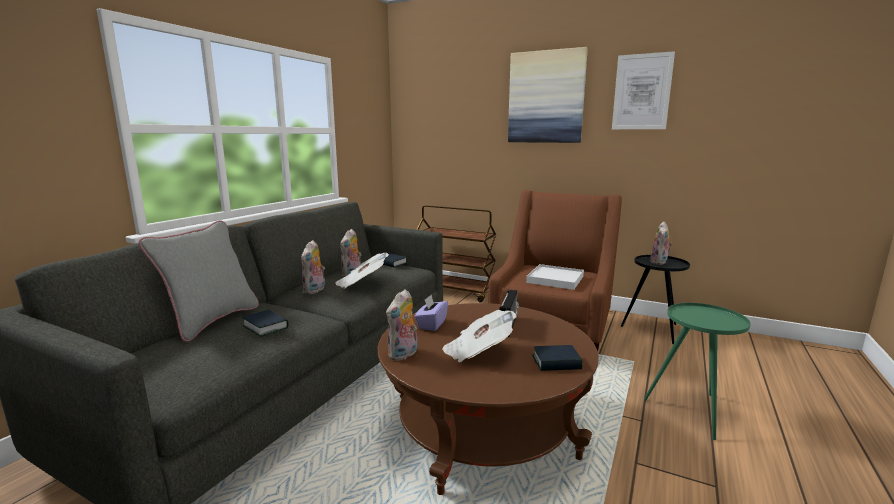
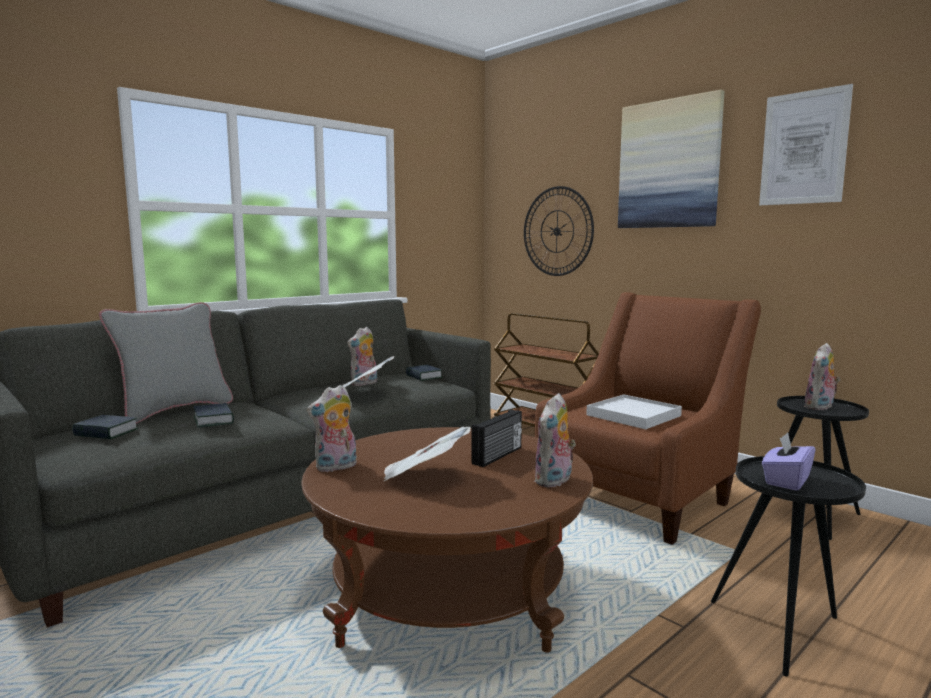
camera: 20 degrees right, 5 degrees down
(315, 290) = (306, 395): plush toy -> plush toy (554, 481)
(431, 324) = (404, 443): purple tissue box -> purple tissue box (786, 481)
(457, 143) = (557, 231): none -> wall clock
(556, 363) = (508, 501): book -> book (106, 433)
(692, 410) = (783, 630): green side table -> black side table

